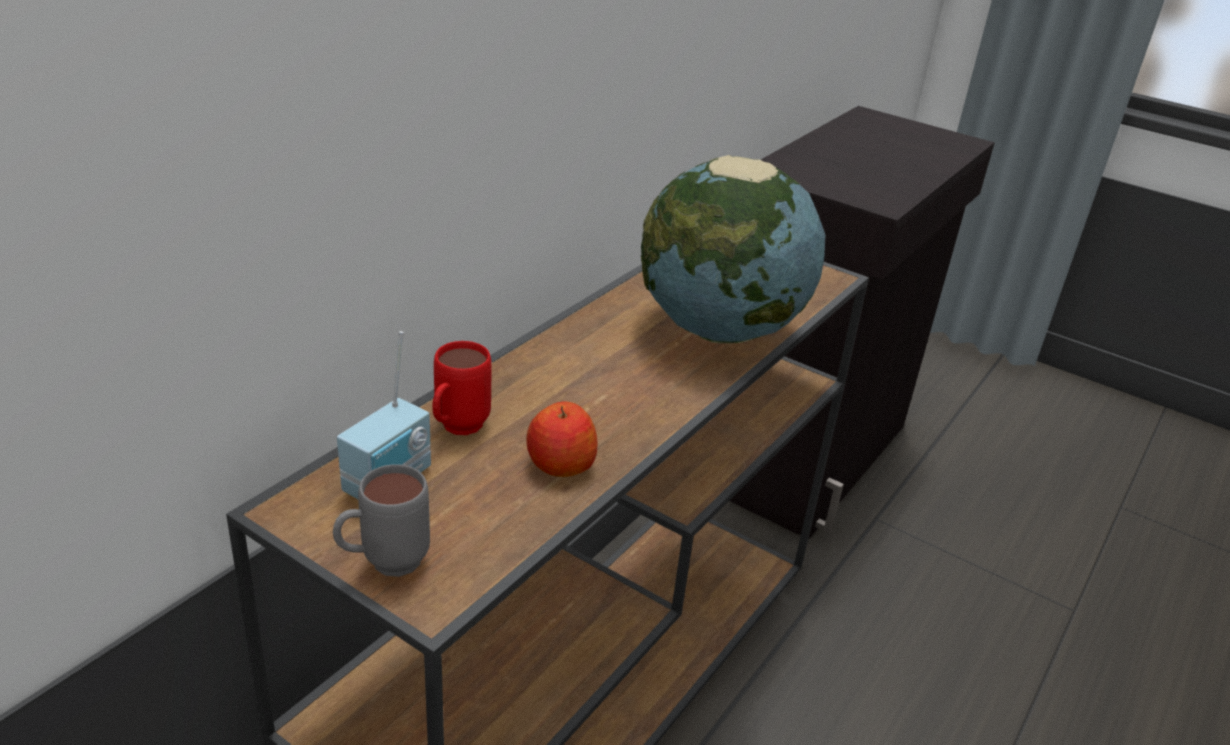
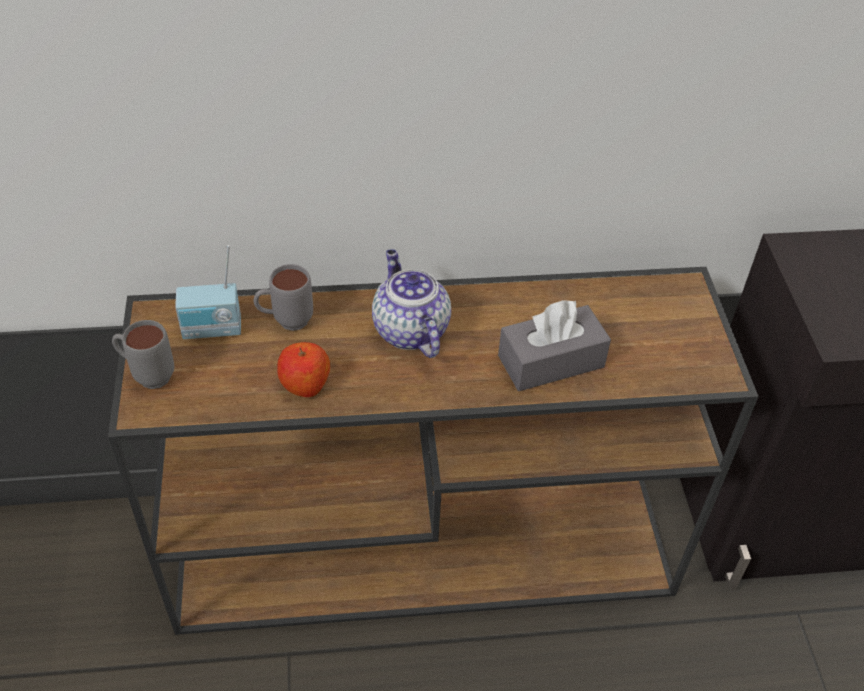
camera: 50 degrees right, 15 degrees up
(456, 430) = (285, 322): red mug -> grey mug
(579, 371) = (409, 330): none -> teapot
(720, 330) = (551, 361): globe -> grey tissue box

